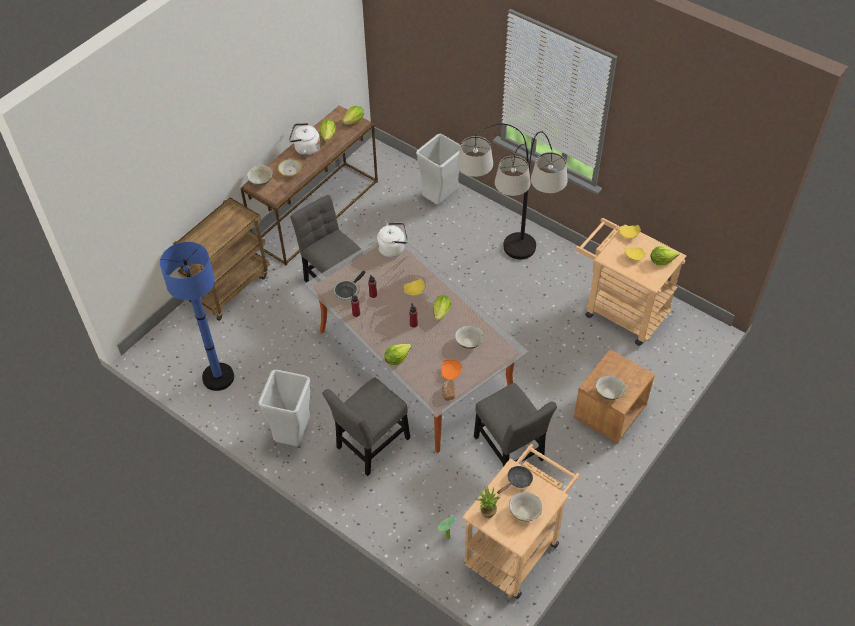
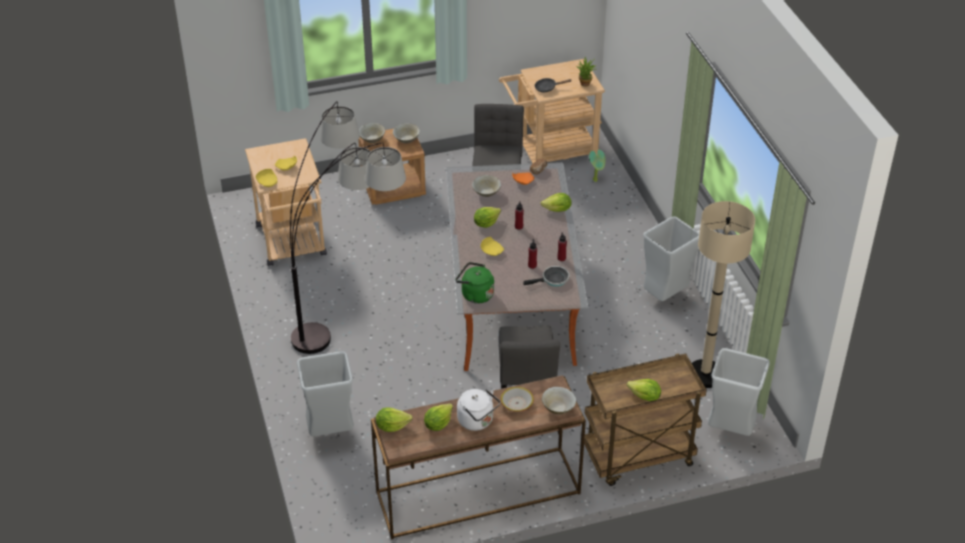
camera: 145 degrees left, 10 degrees down
(175, 342) = (730, 430): none -> grey trash can
(218, 377) = (705, 375): blue floor lamp -> beige floor lamp
(370, 446) = (604, 257): grey chair -> none
(393, 248) = (475, 295): white kettle -> green kettle
(525, 512) = (559, 74): beige bowl -> beige bowl (372, 139)
(661, 260) = (270, 153): lettuce -> lettuce (644, 397)

